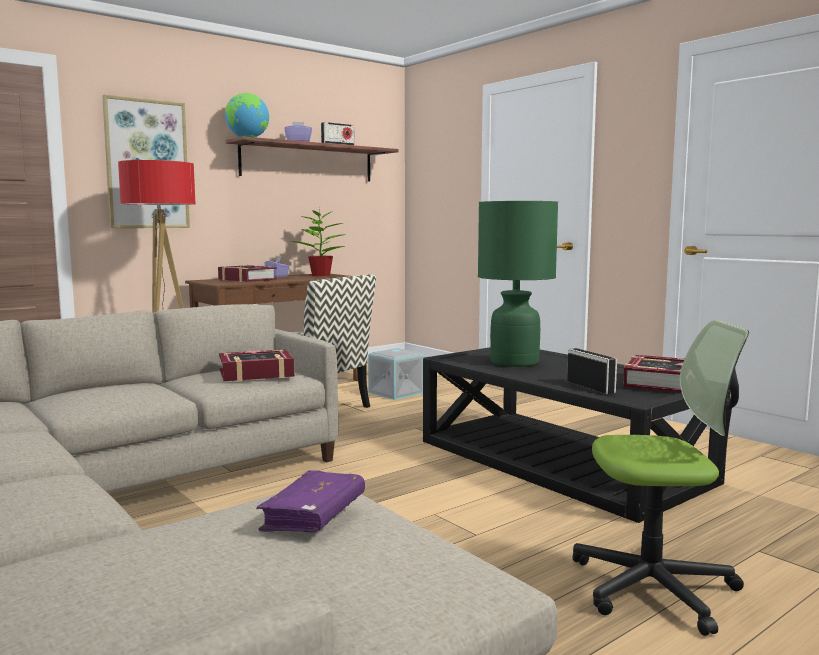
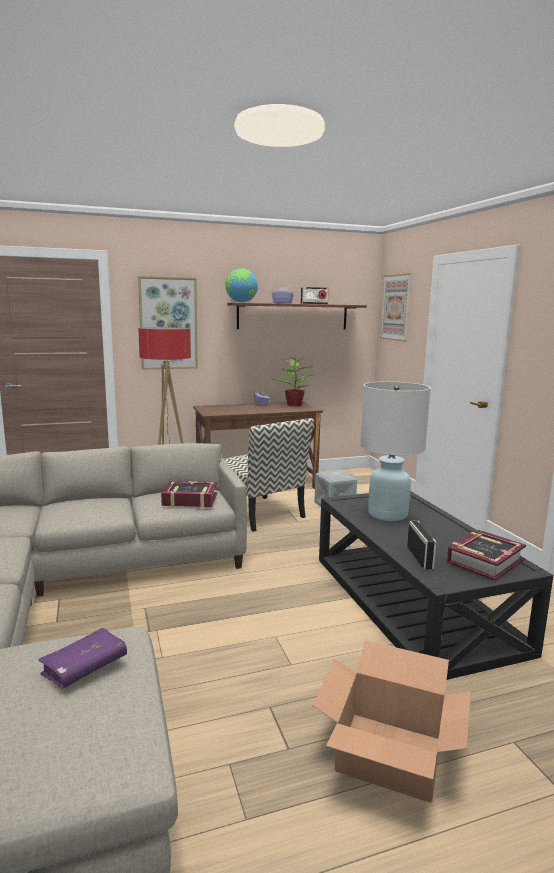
camera: 20 degrees right, 5 degrees up
(247, 279) = (234, 408): book -> none
(432, 152) = (396, 307): none -> picture
(515, 362) = (388, 514): green table lamp -> white table lamp
(654, 587) = (389, 755): office chair -> cardboard box

